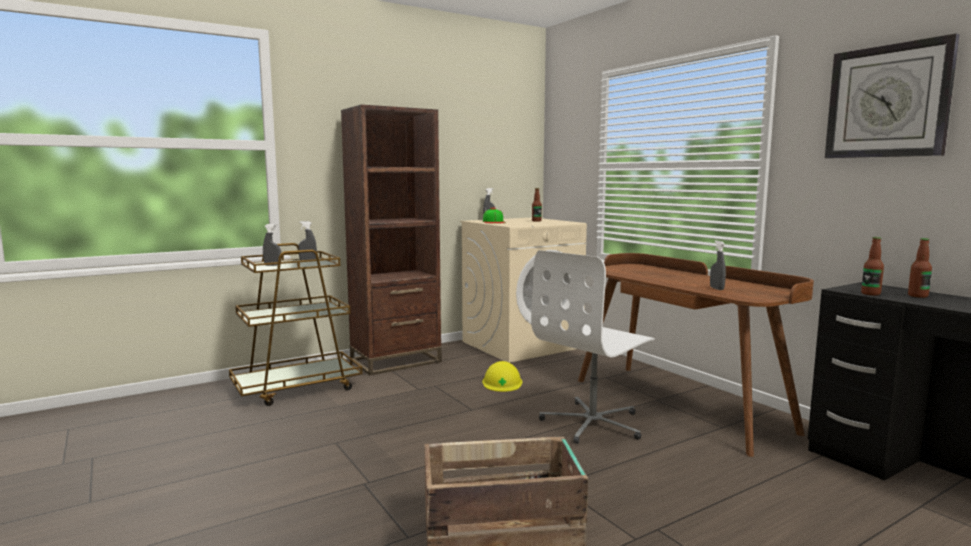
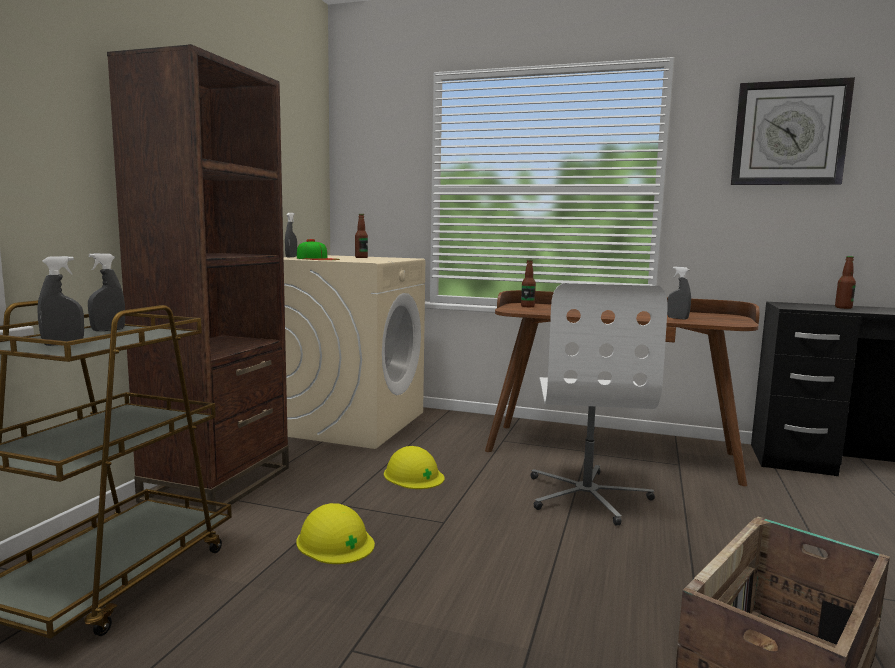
camera: 40 degrees left, 0 degrees up
(402, 401) = (335, 542): none -> yellow hard hat
(870, 294) = (819, 309): bottle -> bottle (527, 306)

